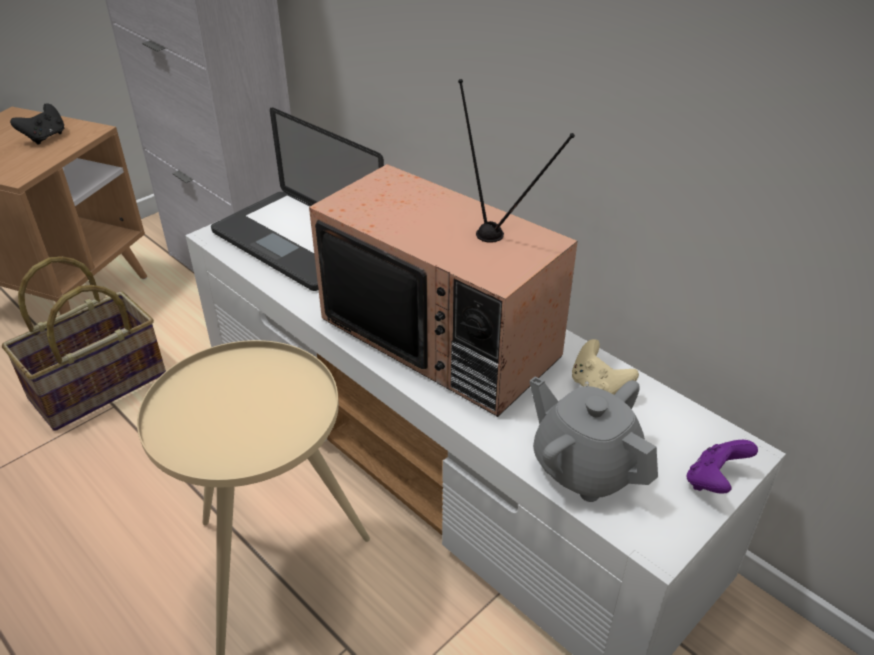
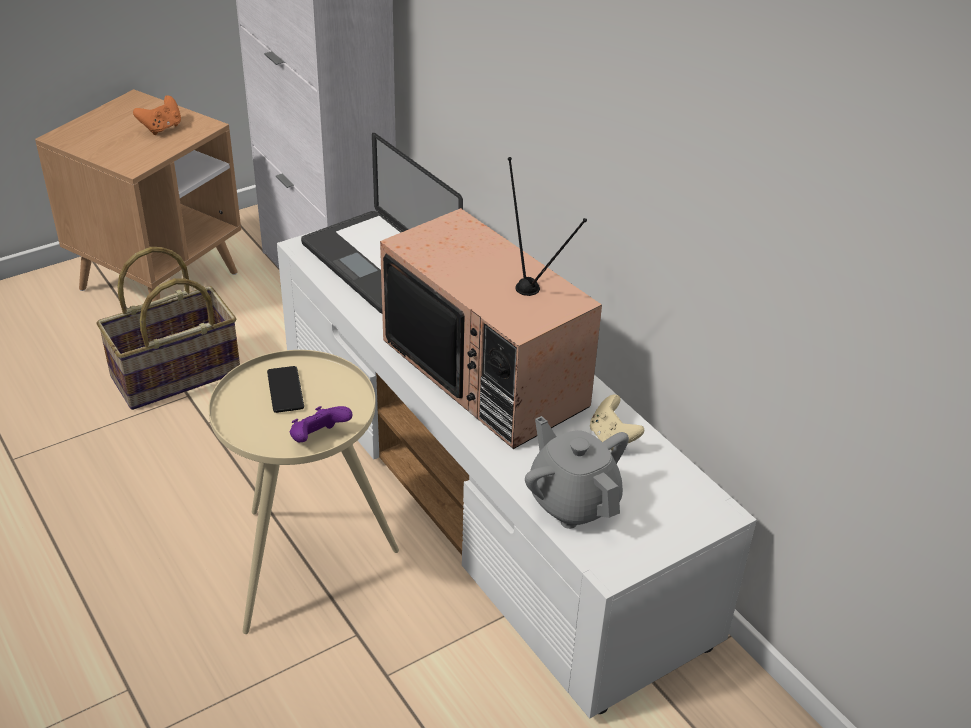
camera: 10 degrees right, 0 degrees up
(45, 137) = (162, 128): black game controller -> orange game controller
(227, 391) = (285, 390): none -> phone
(714, 481) = (680, 530): purple game controller -> purple game controller (318, 439)

